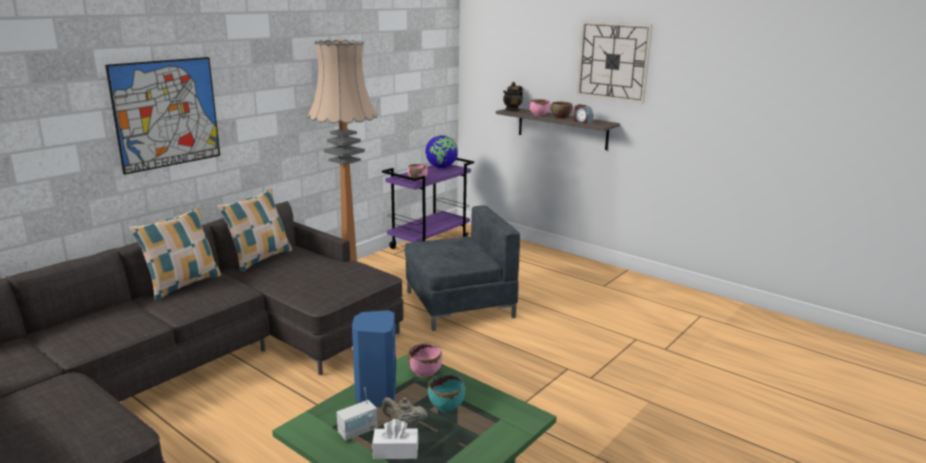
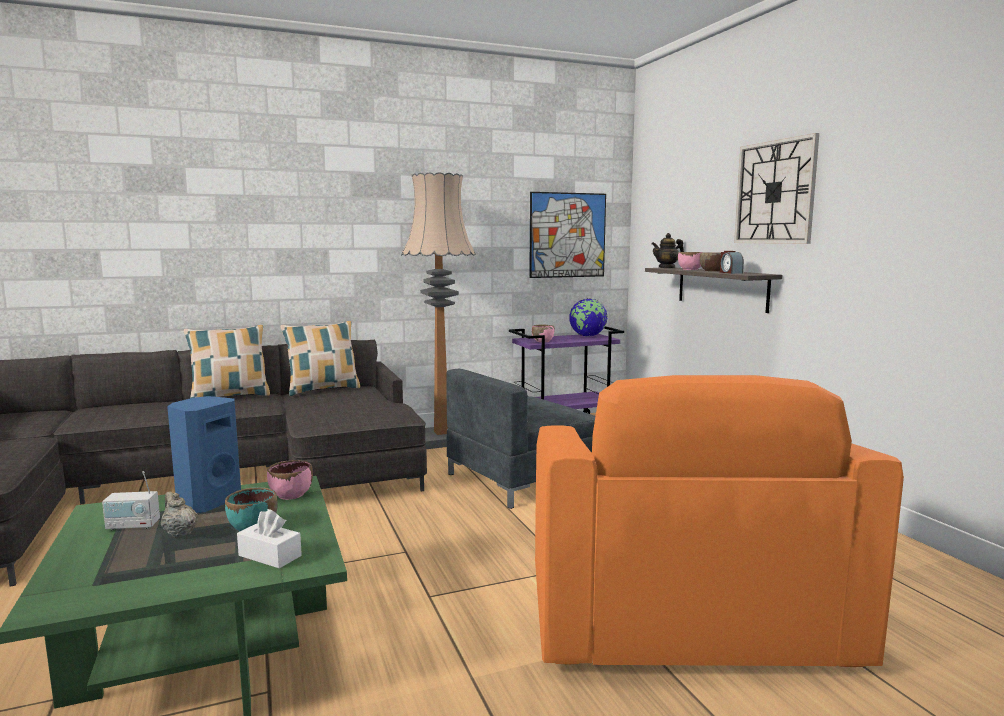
camera: 30 degrees right, 10 degrees down
(166, 113) = (252, 234): picture -> picture (567, 235)
(395, 451) = (127, 552): white tissue box -> white tissue box (270, 556)
(458, 304) = (522, 479): grey armchair -> grey armchair turned 135 degrees clockwise
(658, 380) = (682, 616): none -> orange armchair

